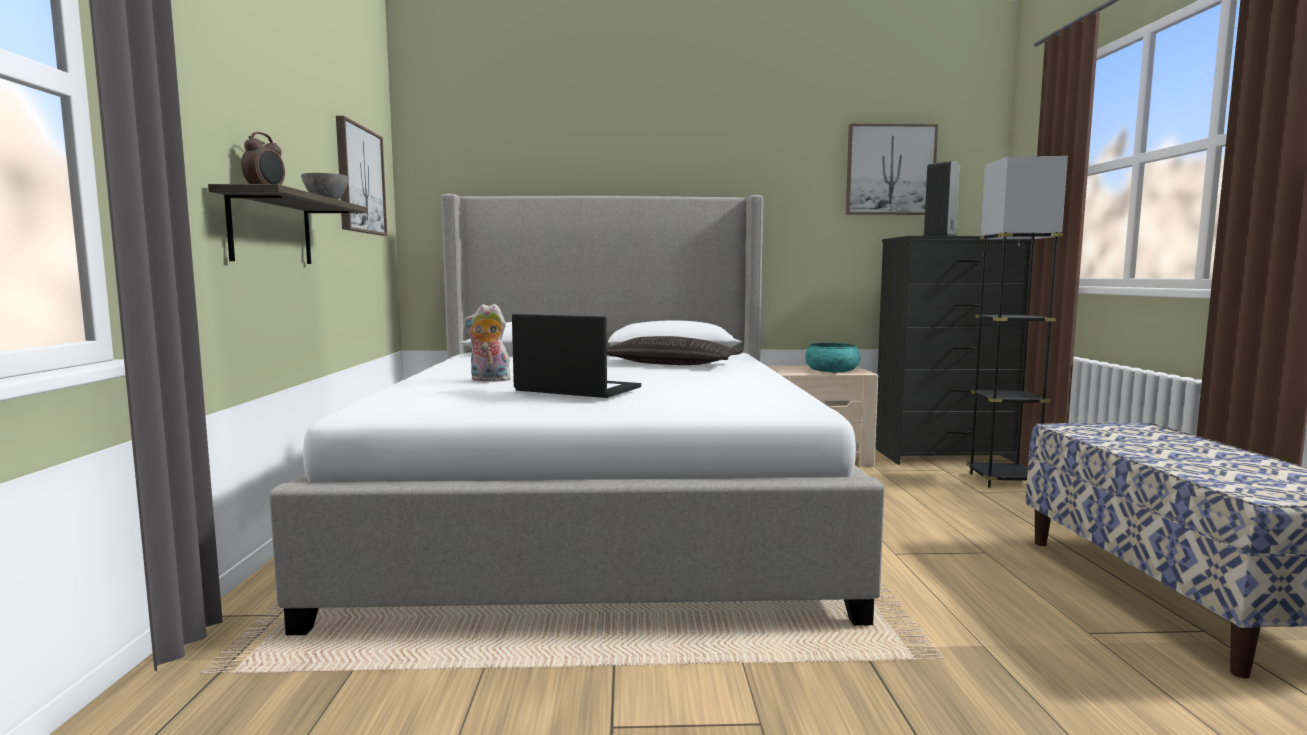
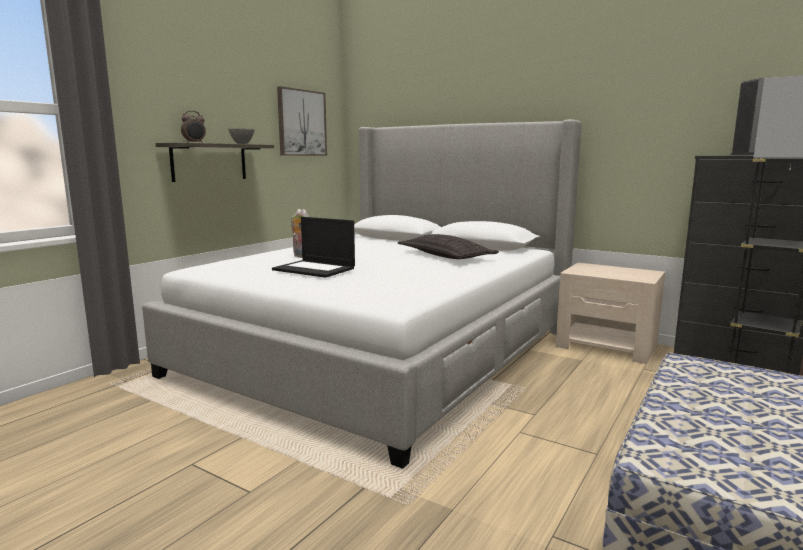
camera: 35 degrees right, 5 degrees up
(576, 389) = (315, 269): laptop -> laptop turned 150 degrees clockwise
(832, 370) = (623, 274): turquoise bowl -> none
(890, 170) = (718, 87): picture -> none

